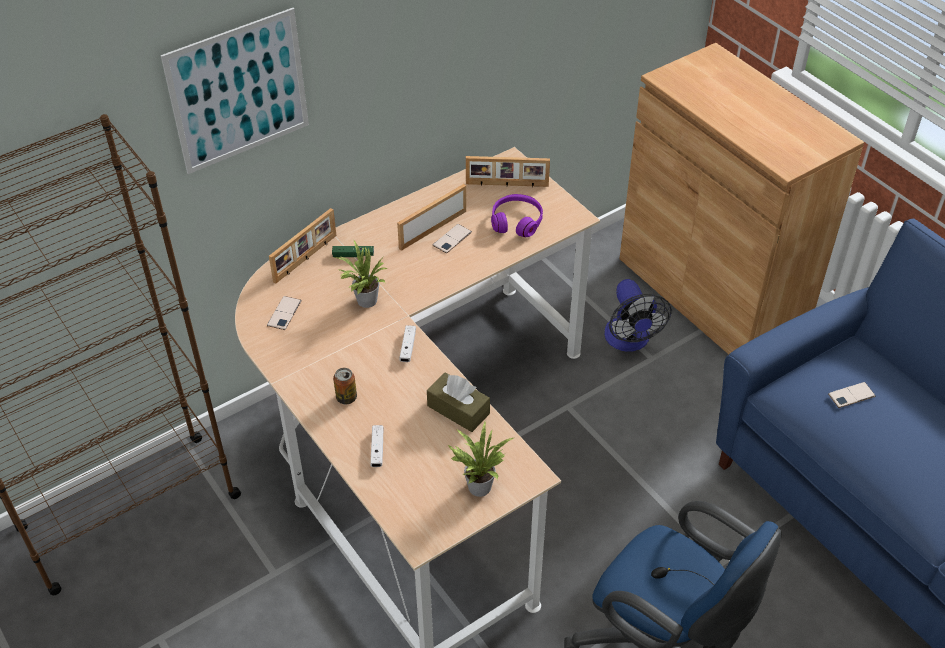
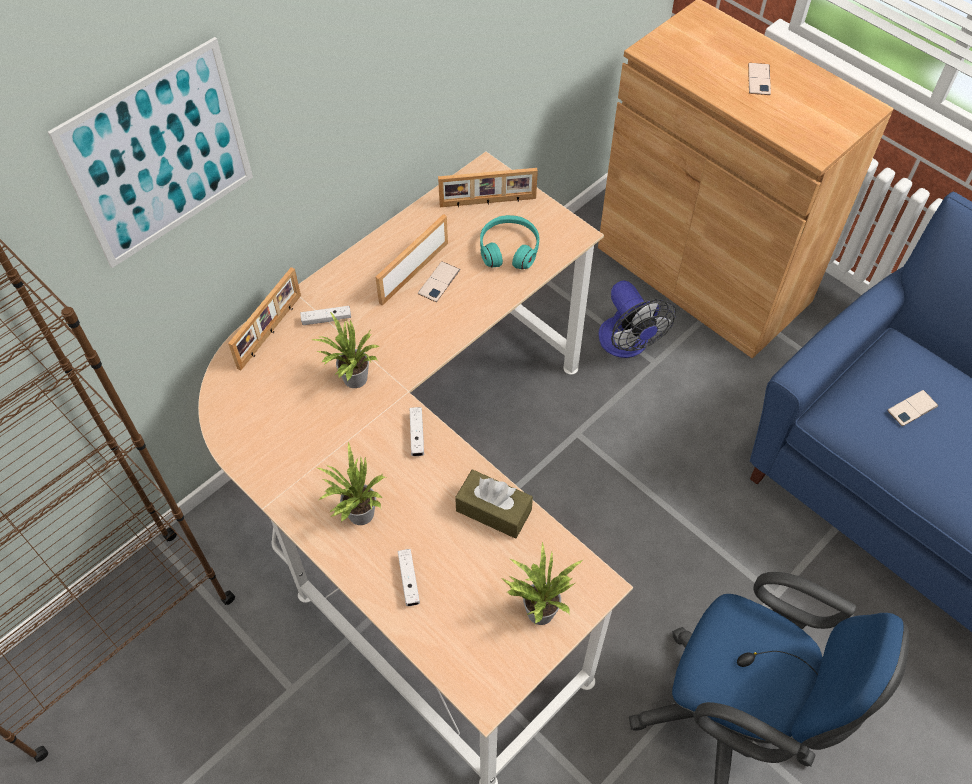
camera: 10 degrees left, 10 degrees up
(284, 313) = (259, 410): phone -> phone (759, 79)
(346, 398) = (357, 514): can -> potted plant
(353, 255) = (326, 319): green game controller -> white game controller
(516, 221) = (509, 249): purple headphones -> turquoise headphones

